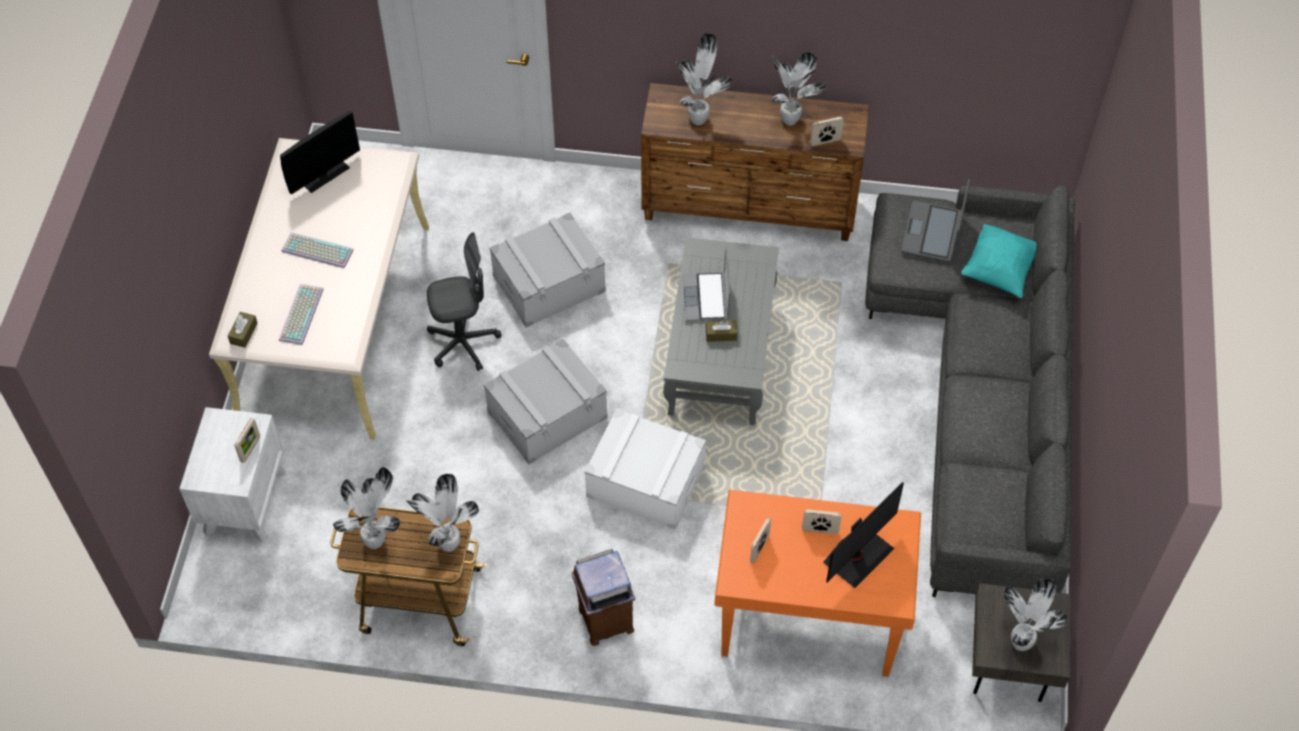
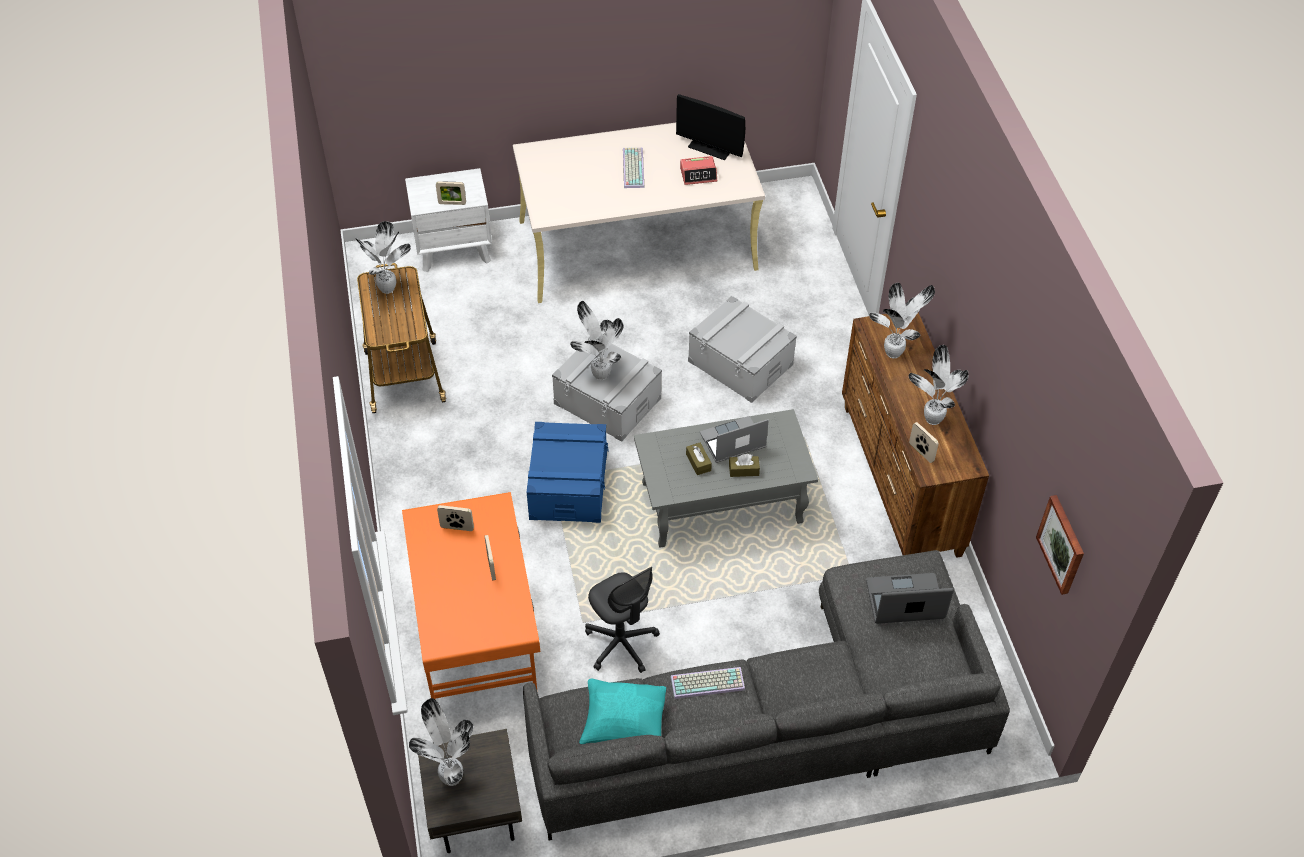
camera: 70 degrees right, 5 degrees down
(243, 333) = (537, 154): brown tissue box -> brown tissue box (743, 470)
(300, 313) = (569, 178): keyboard -> keyboard (708, 682)
(359, 196) = (698, 174): none -> alarm clock
(447, 545) = (398, 331): potted plant -> potted plant (600, 374)
(463, 343) = (653, 327): grey office chair -> grey office chair (621, 644)
(604, 620) = (425, 496): brown trash can -> none
(645, 481) = (568, 485): white storage box -> blue storage box
(857, 555) = (474, 601): monitor -> none
(999, 271) = (888, 670): turquoise pillow -> turquoise pillow (623, 724)
(1019, 61) = (1062, 544): none -> picture

